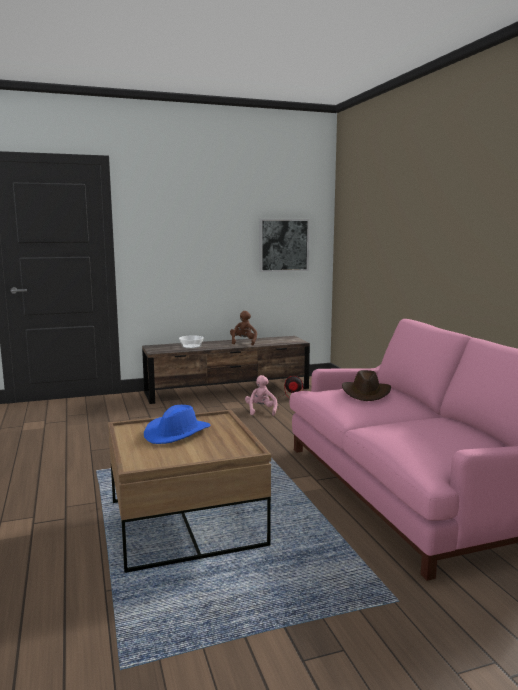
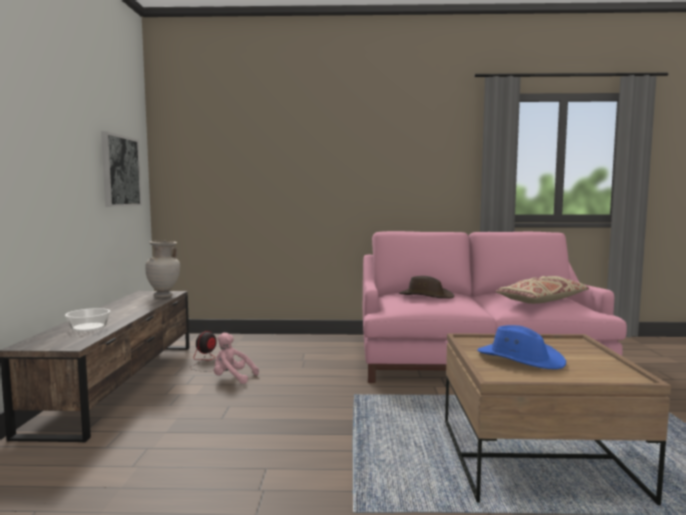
camera: 70 degrees left, 5 degrees down
(243, 342) = (127, 307): brown plush toy -> none
(284, 342) = (164, 296): none -> beige vase
(422, 437) = (542, 301): none -> beige pillow

